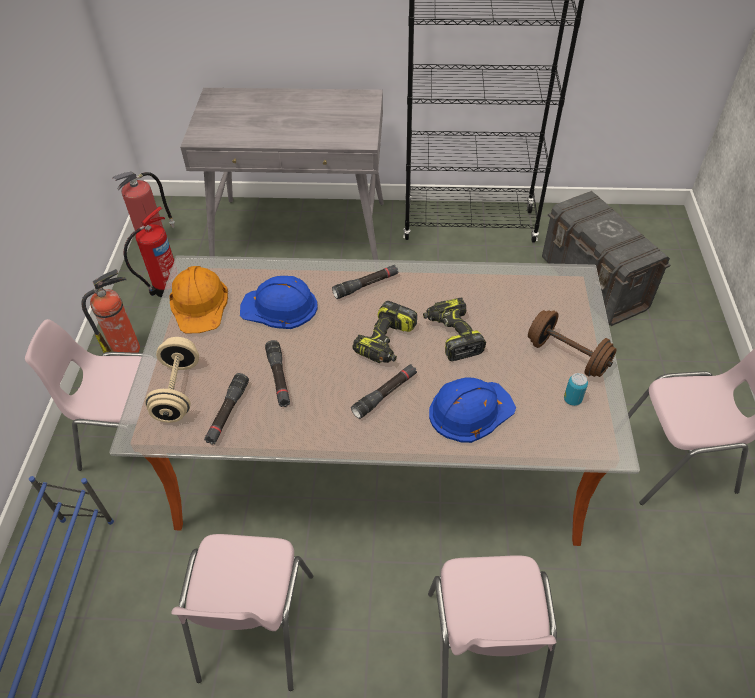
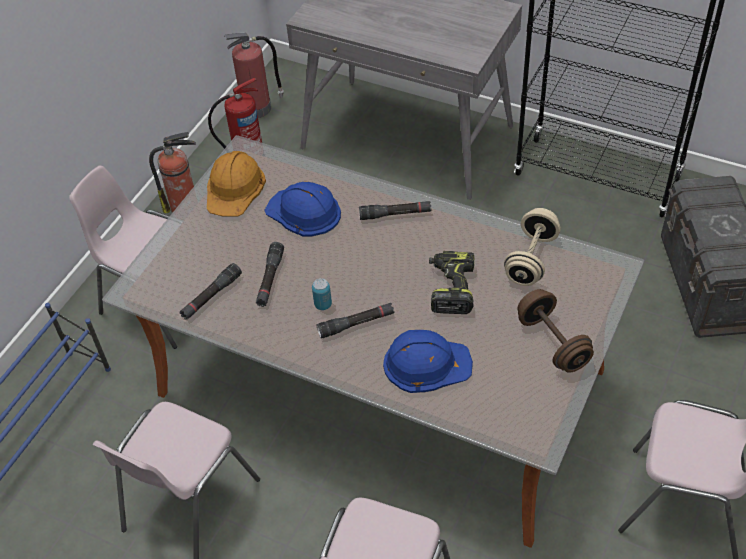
camera: 25 degrees right, 0 degrees up
(178, 391) = (179, 264): beige dumbbell -> beige dumbbell (531, 259)
(386, 342) = (384, 275): power drill -> none
(572, 399) = (531, 385): can -> can (323, 304)

